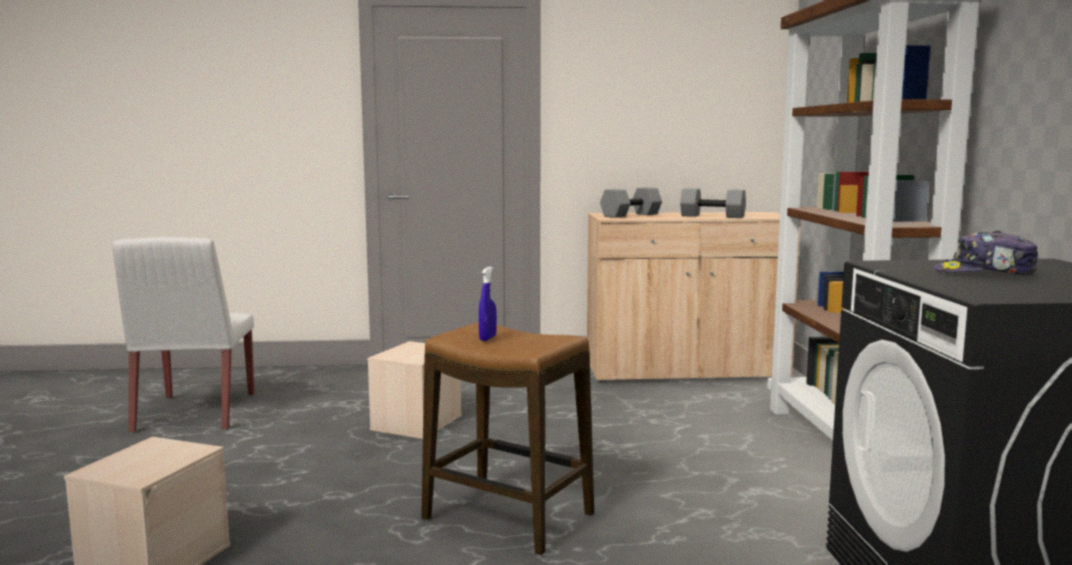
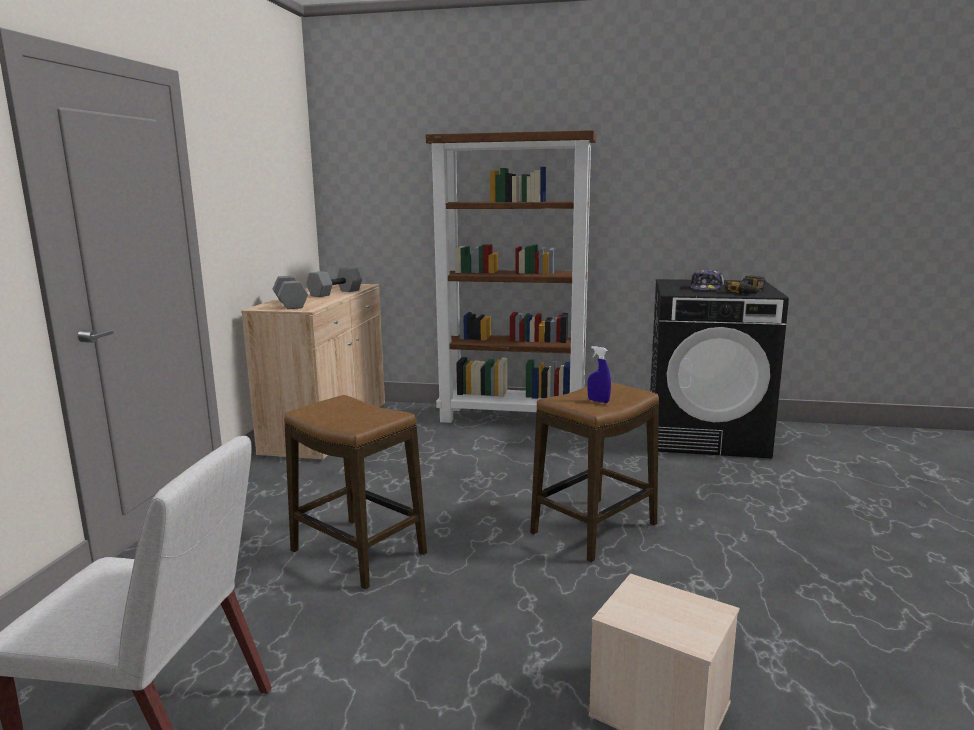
camera: 75 degrees left, 5 degrees up
(417, 423) = (359, 552): beige storage box -> stool
(993, 289) = (750, 292): none -> power drill

